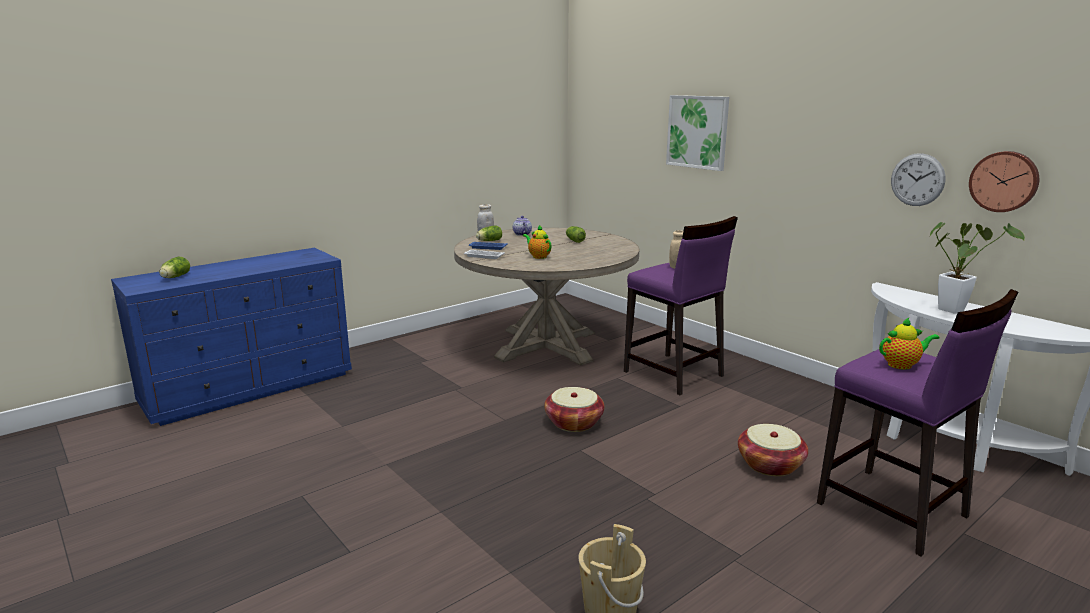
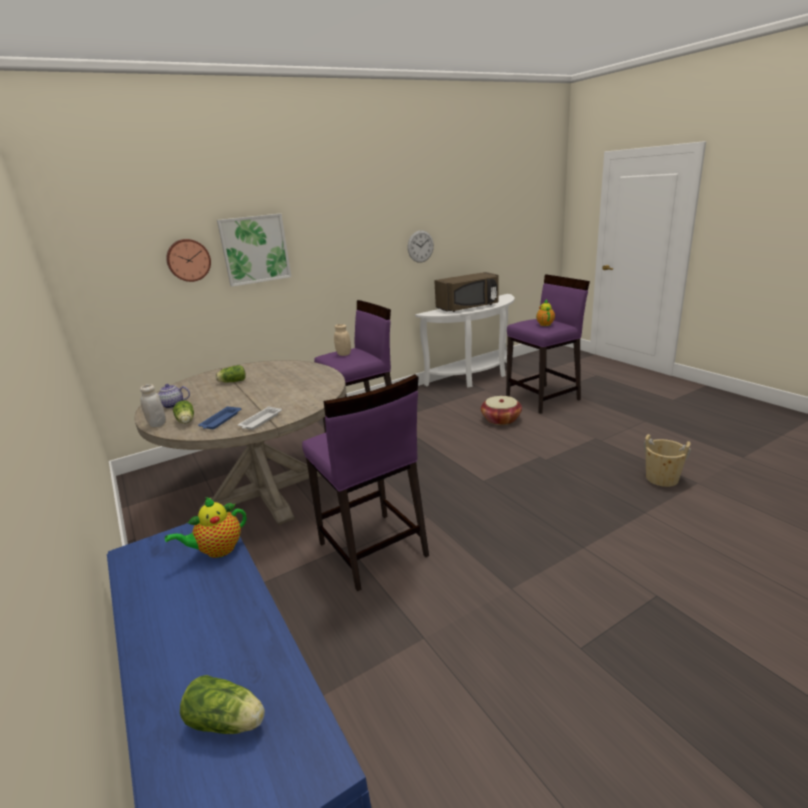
camera: 80 degrees left, 5 degrees up
(453, 398) = (372, 550): none -> purple stool
(538, 256) = (284, 395): teapot -> teapot (217, 550)
(574, 422) = (438, 482): basket -> none
(954, 309) = (468, 307): potted plant -> brown microwave
(1004, 181) = (456, 236): wall clock -> wall clock (188, 260)

